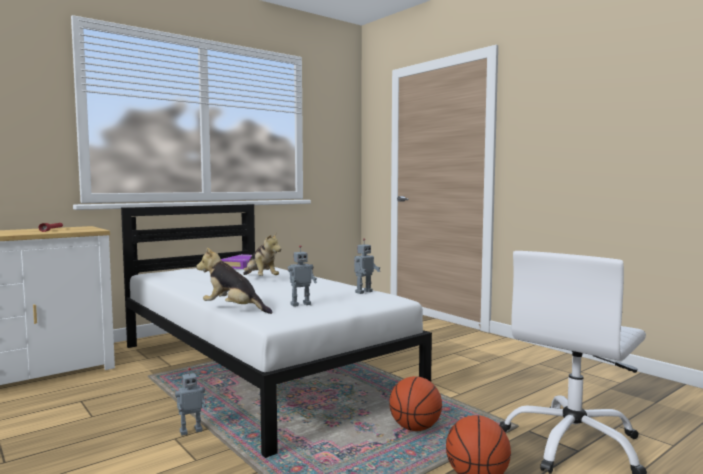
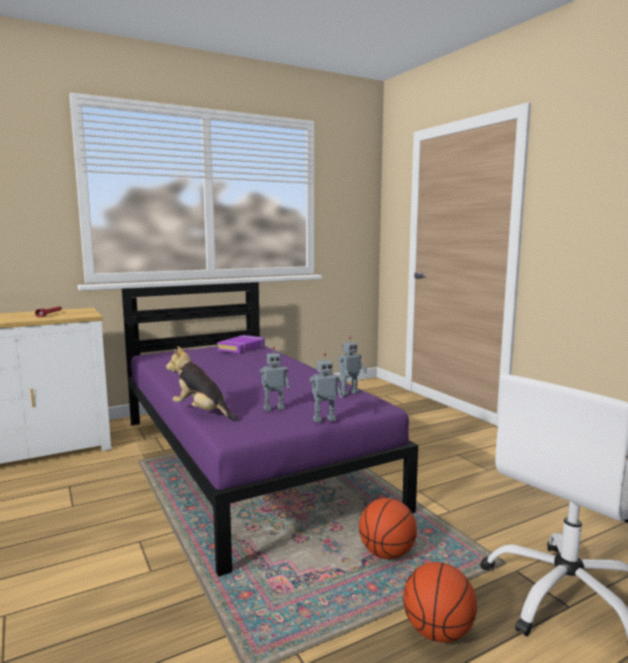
camera: 10 degrees right, 5 degrees up
(191, 431) = (157, 533): toy robot -> toy robot (324, 419)
(258, 368) = (246, 460): white bed -> purple bed
(260, 279) = (250, 368): plush toy -> none

